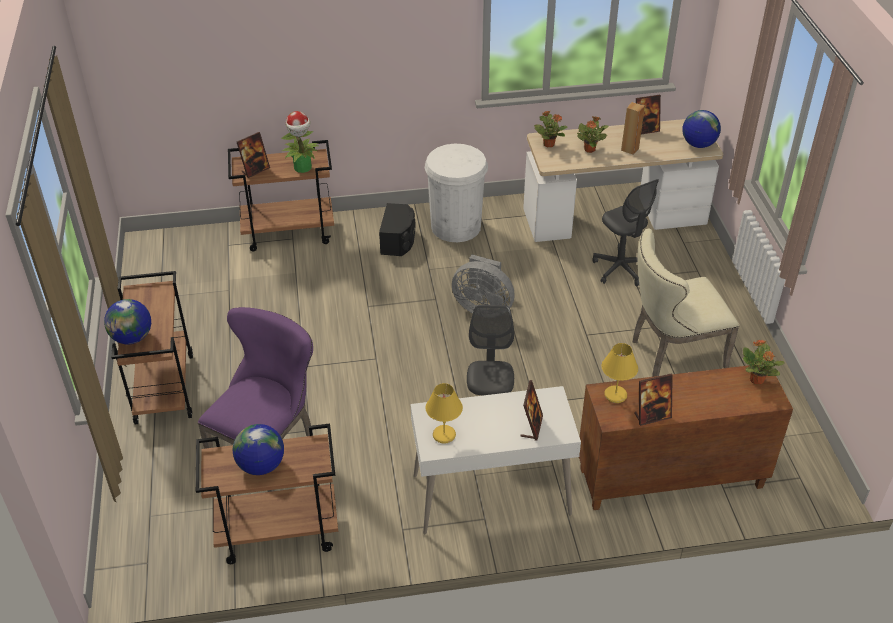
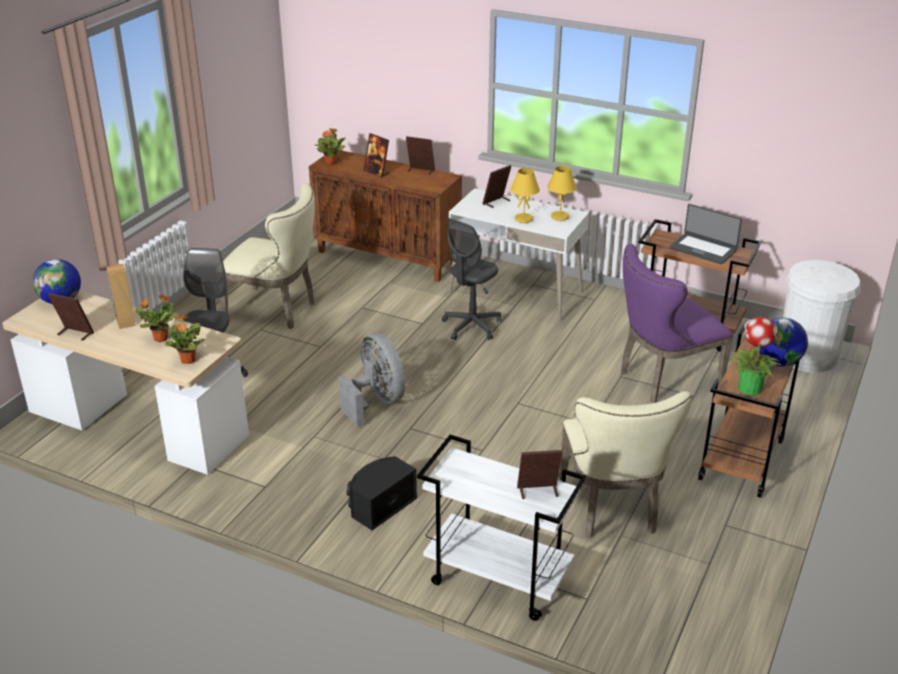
camera: 145 degrees left, 10 degrees down
(244, 305) = (612, 509): none -> beige chair
(261, 466) = (703, 249): globe -> laptop
(289, 232) = (496, 579): brown cart -> white cart
(303, 167) = (475, 468): potted plant -> potted plant (749, 388)
(456, 226) = (300, 492): white trash can -> white trash can (807, 356)
(615, 395) = (429, 184): yellow table lamp -> yellow table lamp (524, 219)
(691, 388) = (376, 172): none -> picture frame

